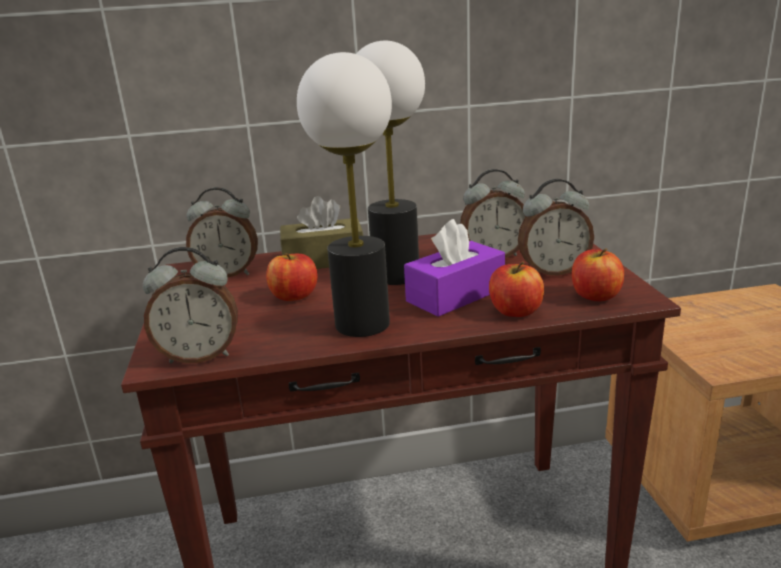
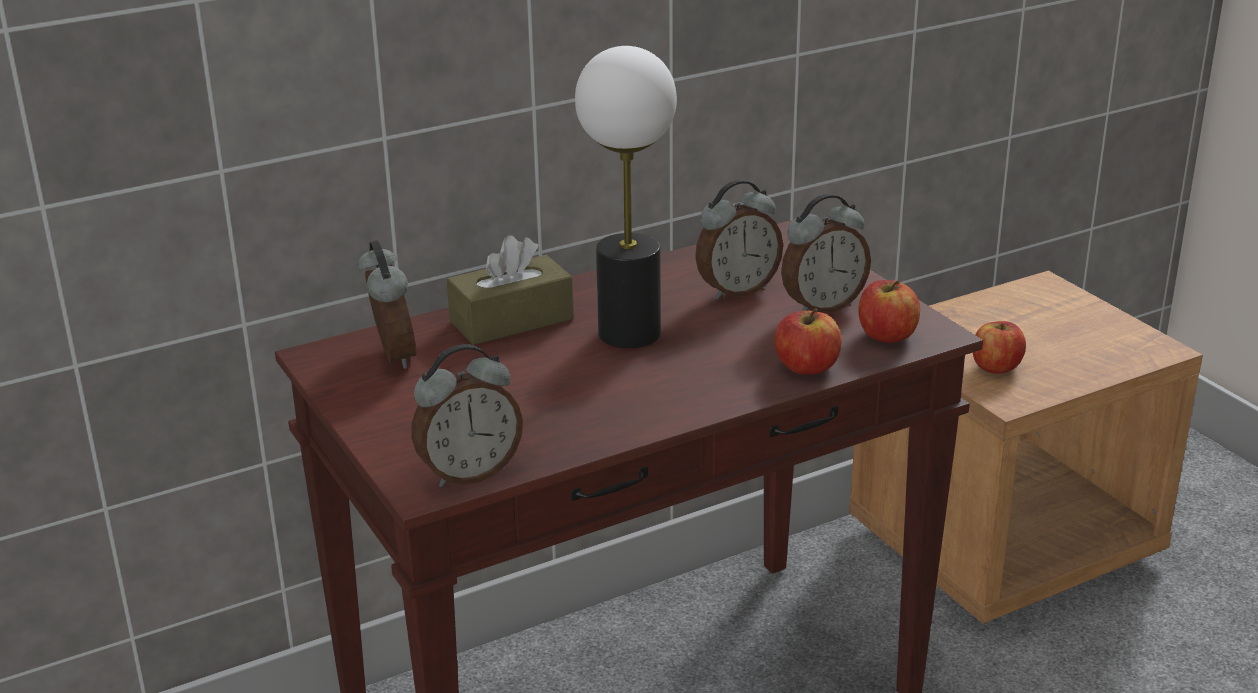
camera: 20 degrees left, 5 degrees up
(228, 274) = (391, 356): alarm clock -> alarm clock turned 90 degrees counterclockwise
(294, 296) = (517, 379): apple -> apple (996, 367)
(362, 324) = (637, 407): table lamp -> none
(455, 295) = (724, 353): purple tissue box -> none

